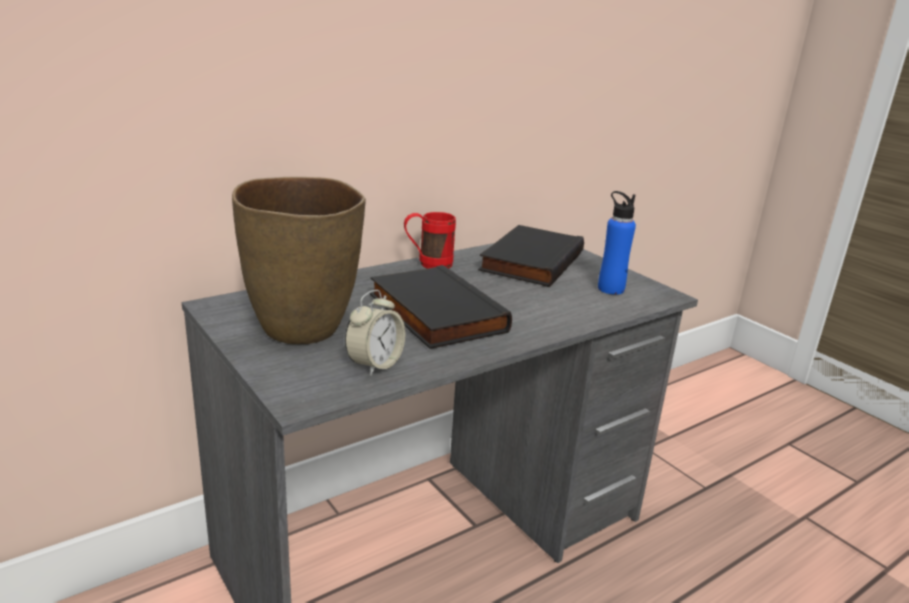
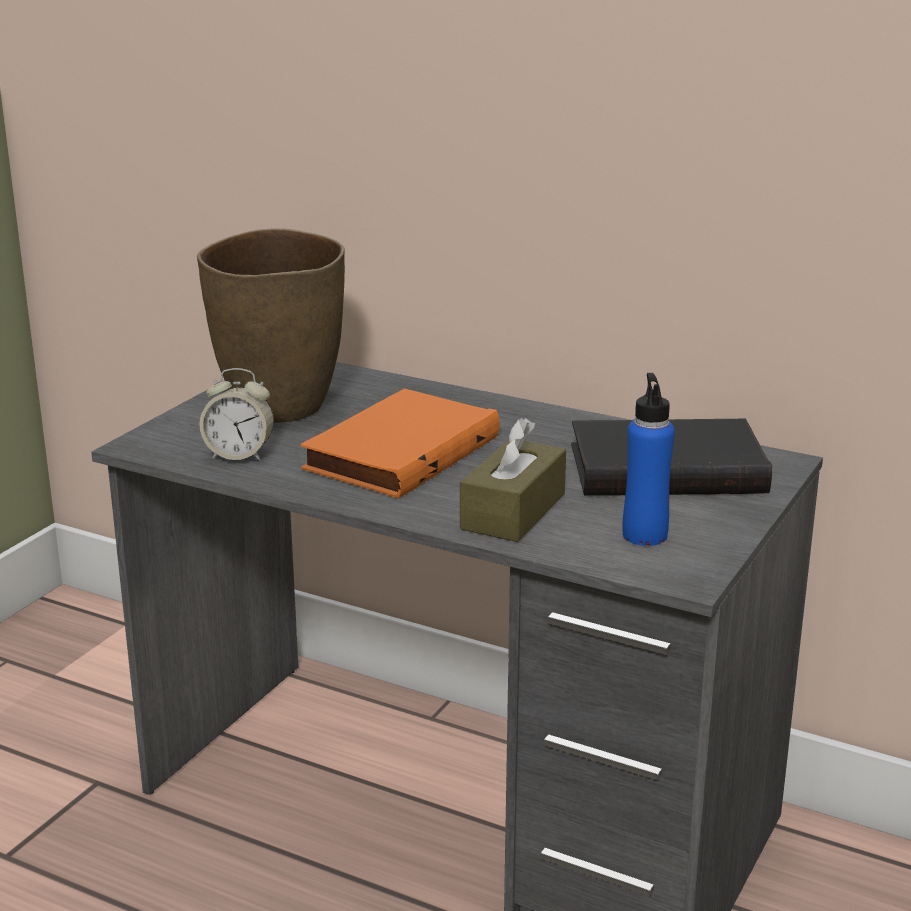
camera: 65 degrees right, 0 degrees up
(428, 264) = (547, 416): red mug -> none
(433, 313) = (399, 451): black book -> orange book
(555, 308) = (513, 511): none -> brown tissue box

